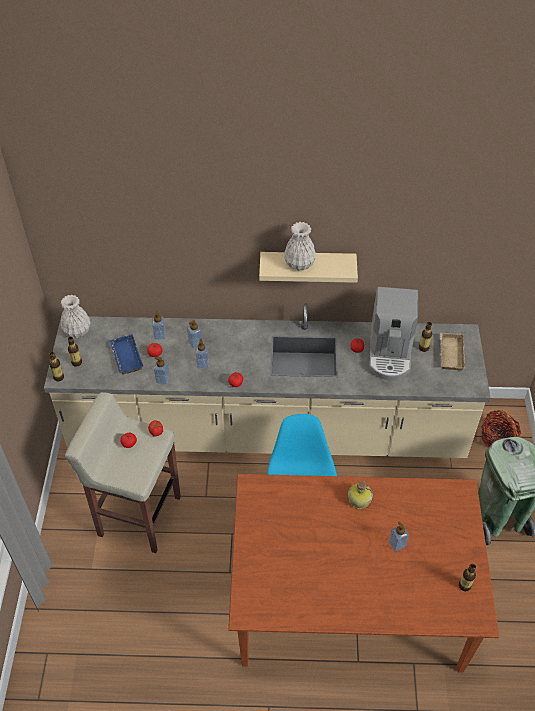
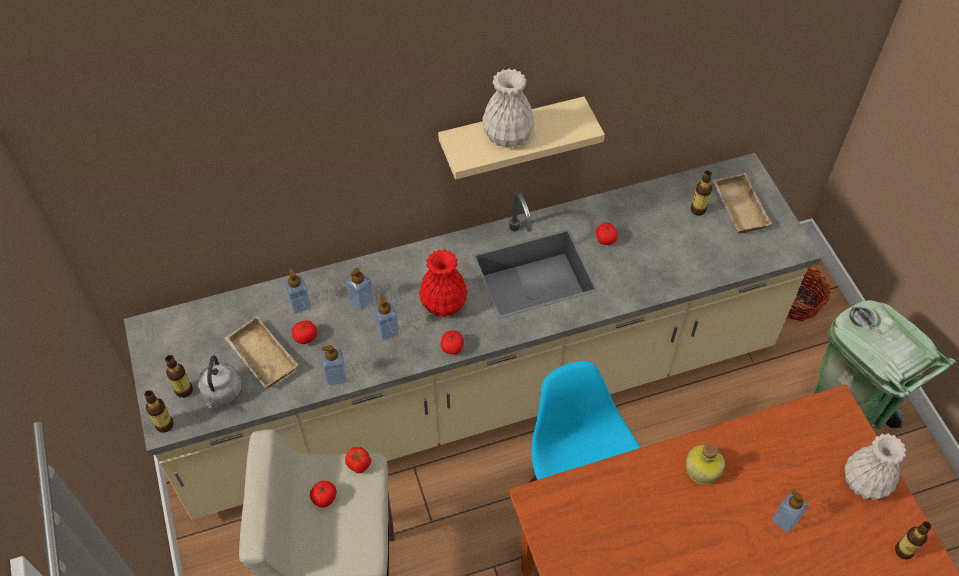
camera: 20 degrees left, 5 degrees up
(78, 331) = (163, 336): white vase -> white vase (865, 482)
(96, 370) = (222, 393): none -> grey kettle
(125, 357) = (260, 357): blue tray -> beige tray
(242, 358) = (443, 304): none -> red vase
(390, 353) = (655, 231): coffee machine -> none

